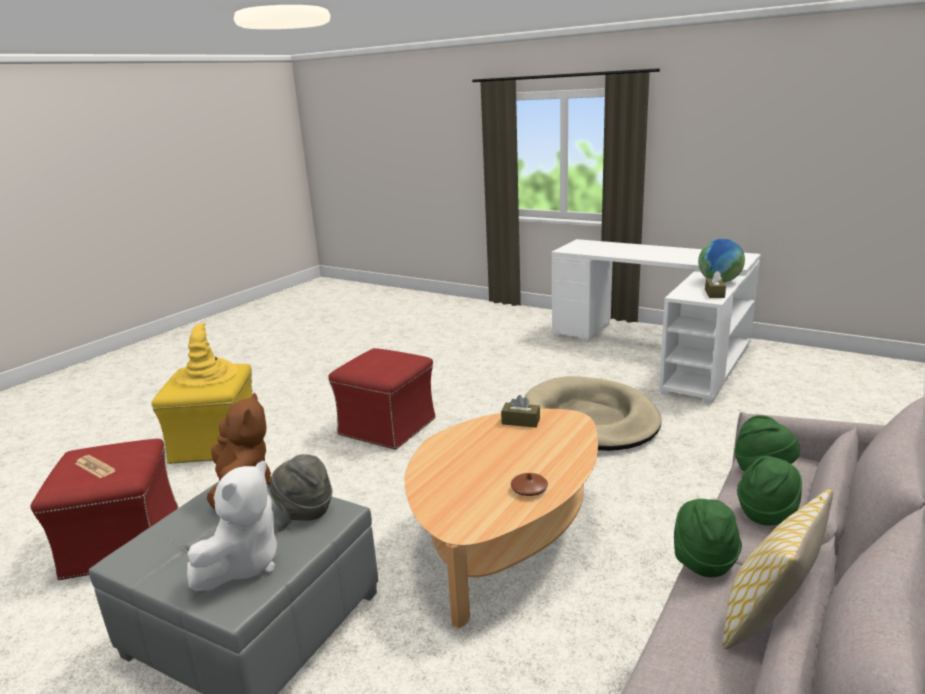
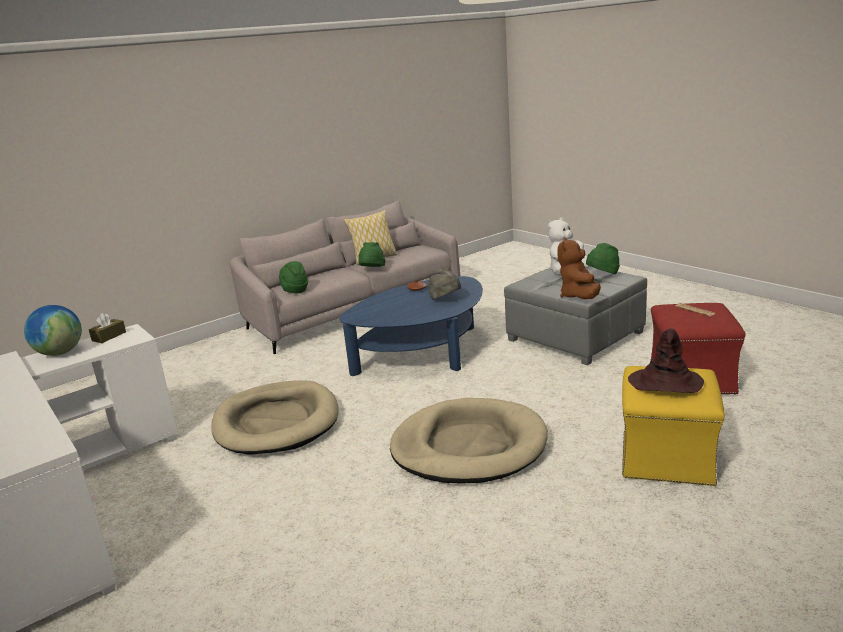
camera: 160 degrees left, 0 degrees up
(207, 375) = (665, 383): yellow hat -> brown hat
(304, 510) = (539, 286): grey hat -> grey hat (445, 300)
(388, 427) = (468, 447): red ottoman -> beige dog bed
(506, 538) = (423, 353): beige coffee table -> blue coffee table
(520, 421) = (386, 318): brown tissue box -> none
(767, 512) = (324, 278): green hat -> green hat (602, 275)

